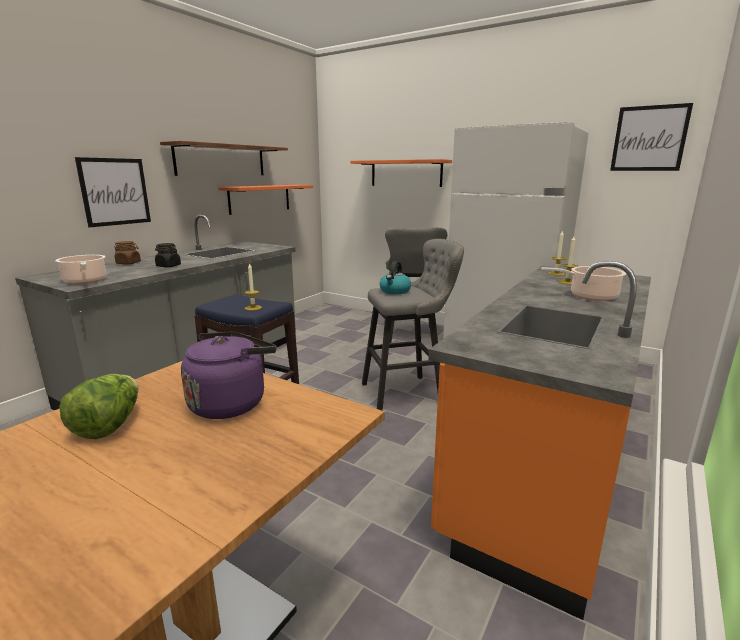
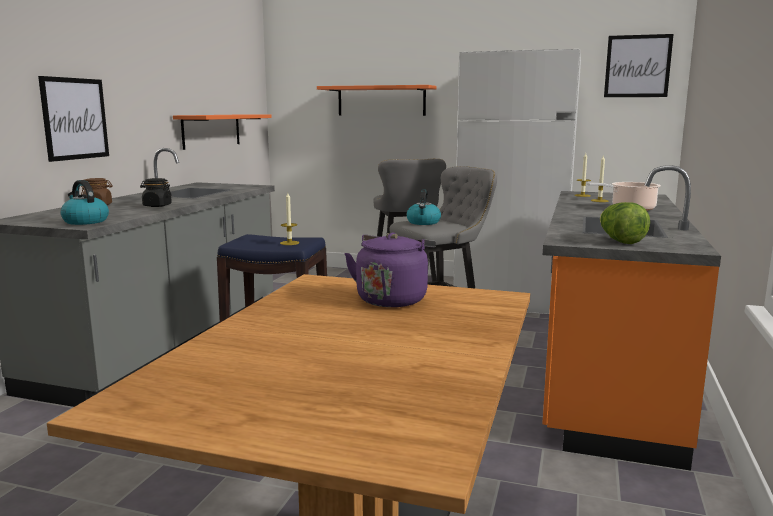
camera: 15 degrees left, 5 degrees down
(85, 281) = (85, 221): cooking pot -> kettle
(109, 425) = (305, 319): lettuce -> lettuce (620, 241)
(221, 160) = (175, 83): brown shelf -> none

